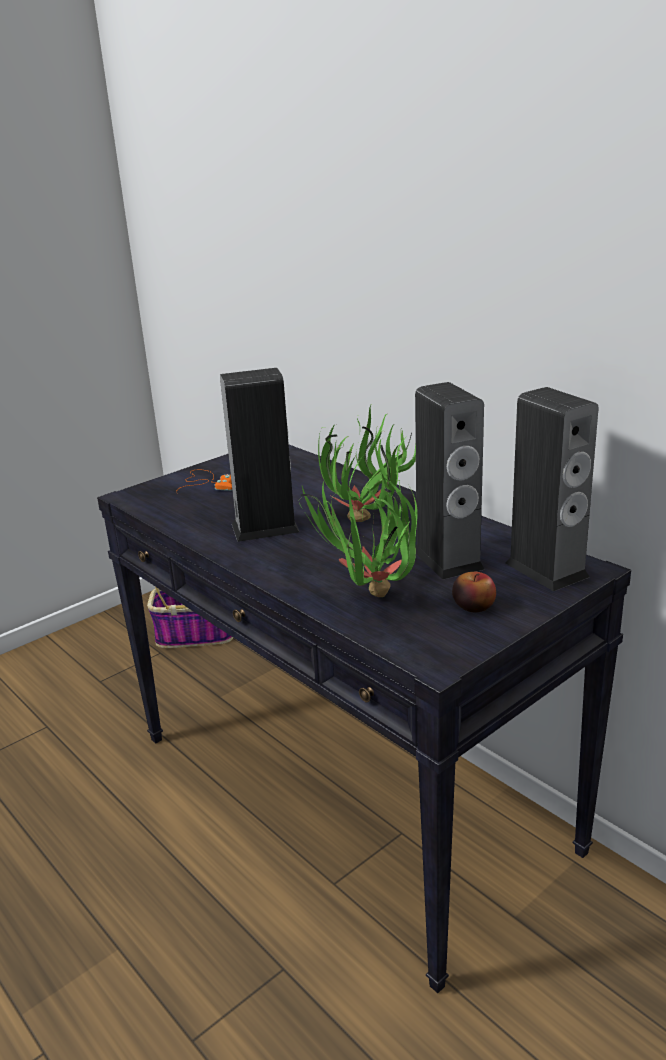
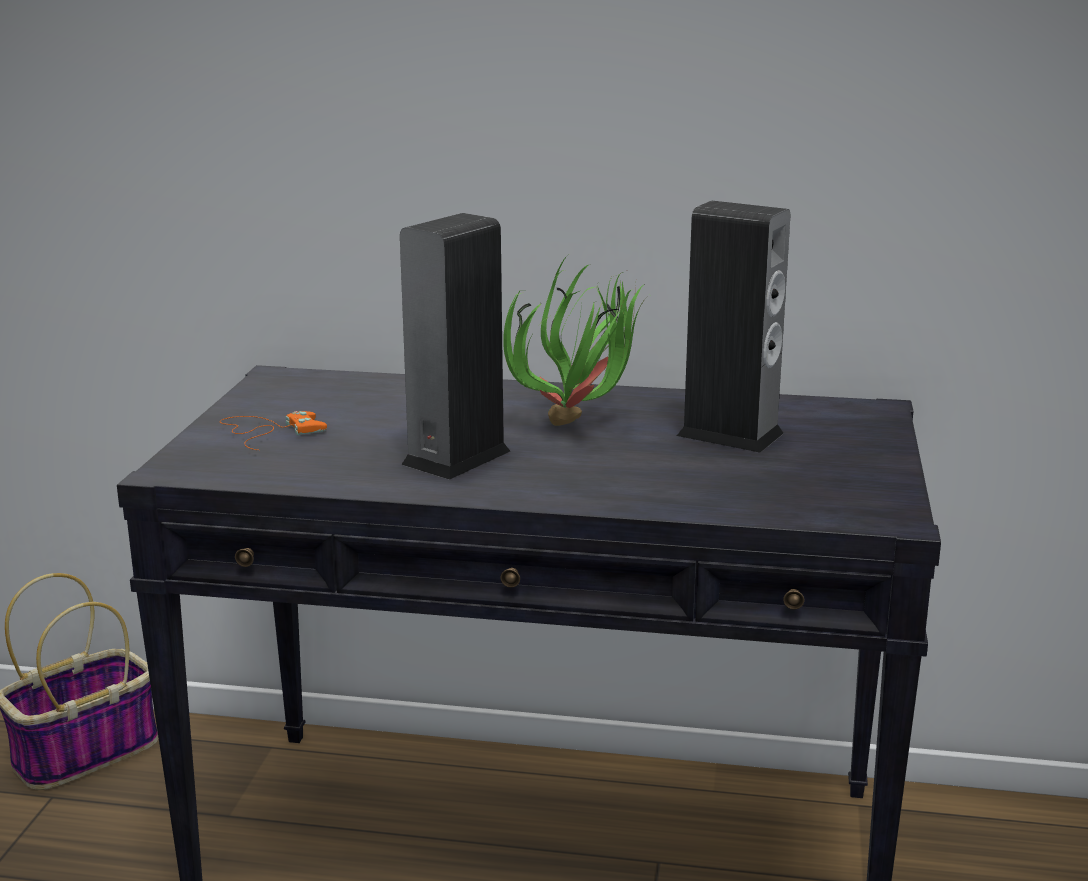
camera: 40 degrees left, 5 degrees down
(371, 602) = (729, 491): potted plant -> none
(473, 606) = (835, 465): apple -> none
(546, 570) = (841, 419): speaker -> none

